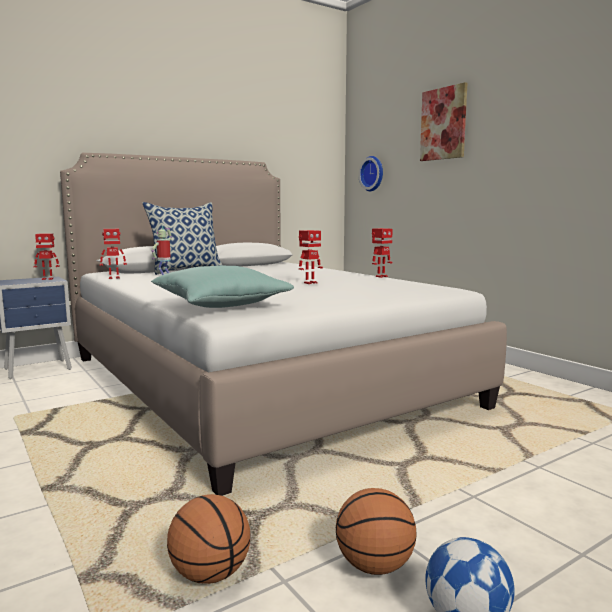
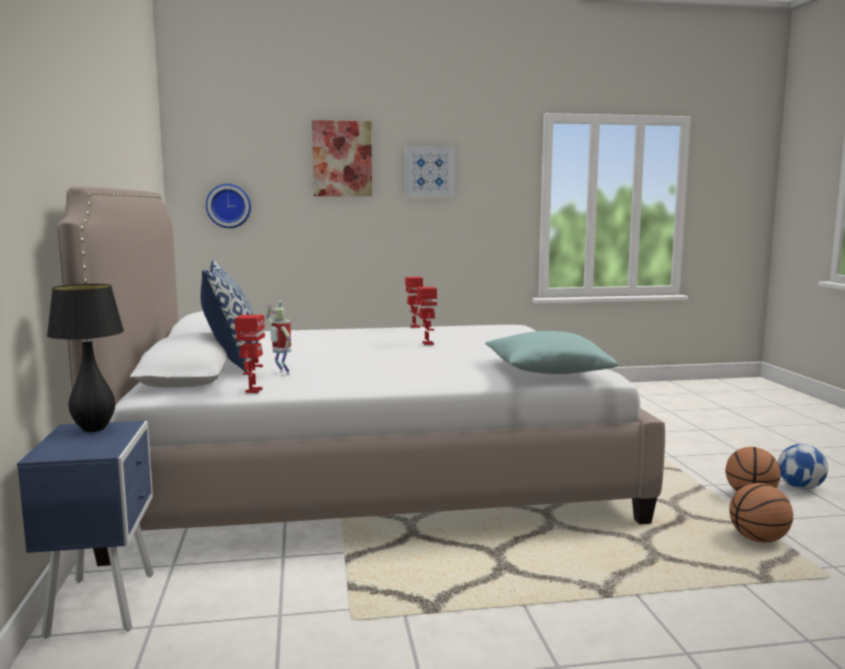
camera: 65 degrees left, 0 degrees up
(48, 279) = (93, 429): toy robot -> black table lamp
(515, 125) = (429, 171): none -> picture

